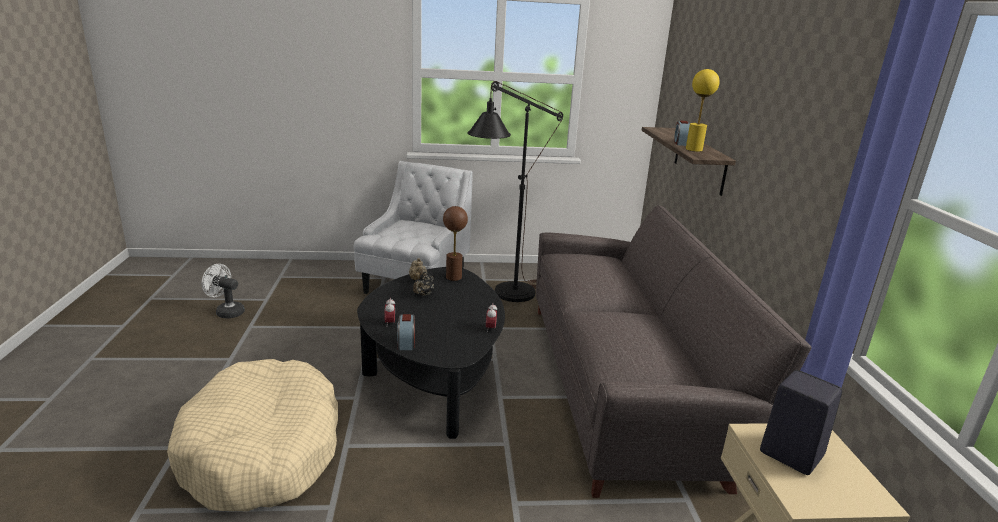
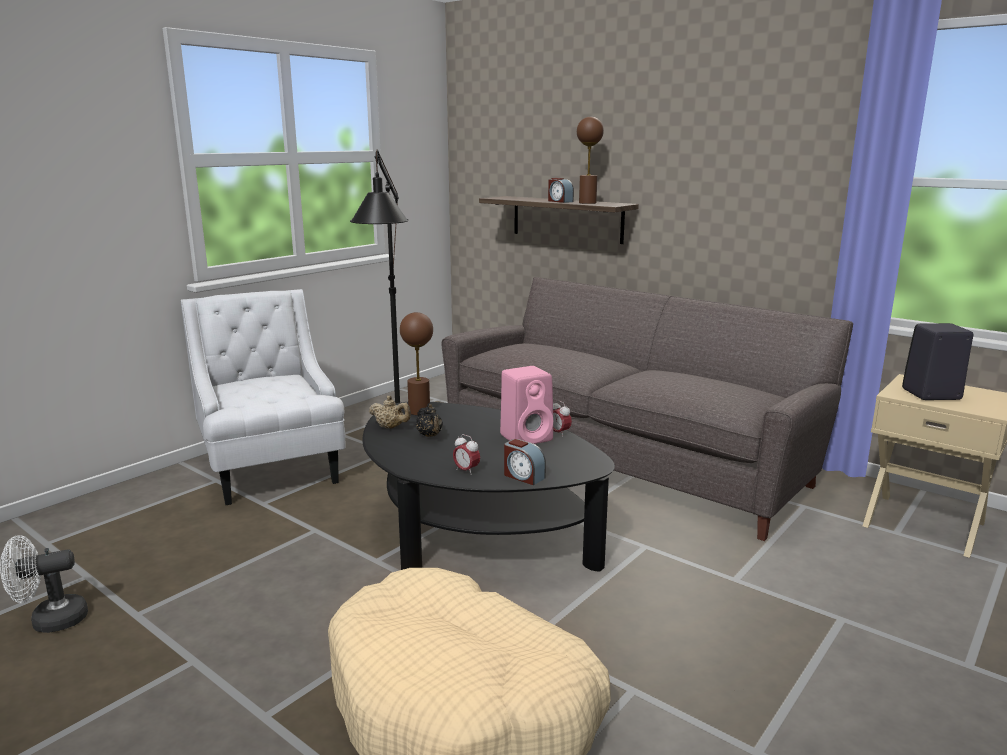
camera: 45 degrees left, 5 degrees down
(467, 322) = (527, 437): none -> pink speaker
(693, 149) = (587, 203): yellow table lamp -> brown table lamp

